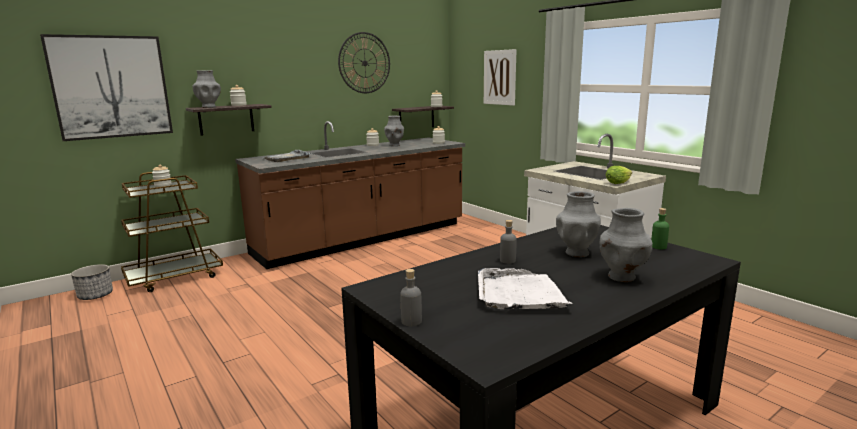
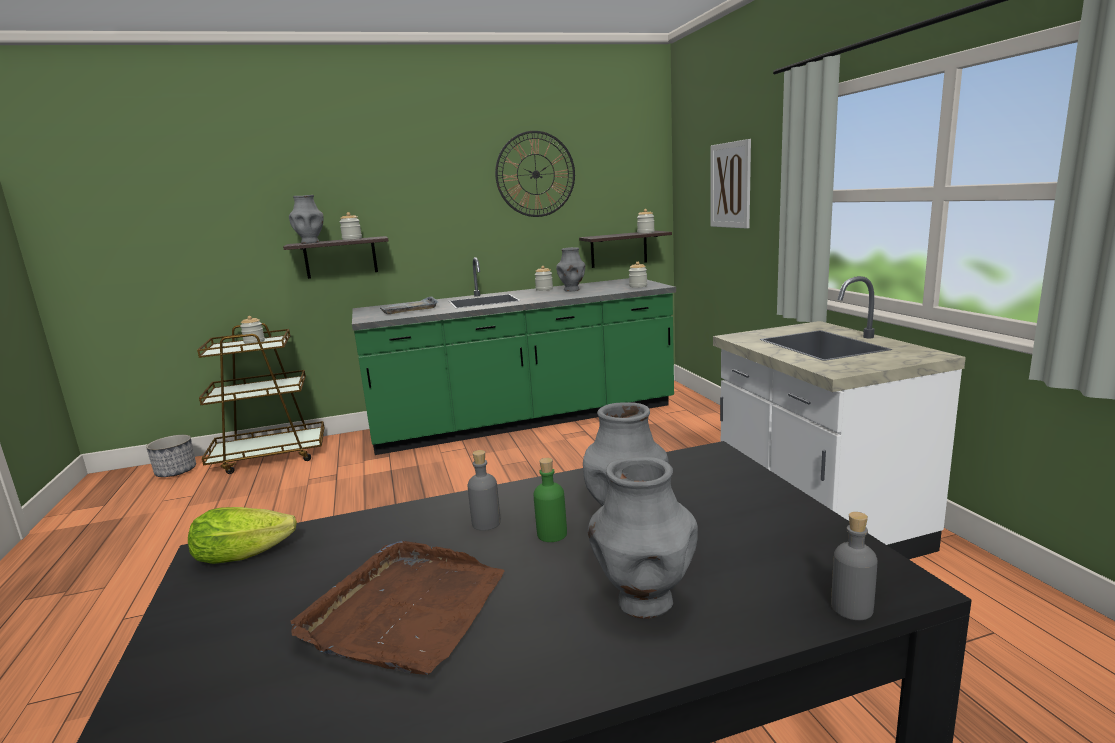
camera: 20 degrees right, 0 degrees up
(111, 87) = (196, 221): picture -> none
(363, 239) = (524, 420): brown counter -> green counter
(411, 321) = (155, 648): grey bottle -> grey bottle (851, 608)
(519, 293) = (405, 611): white tray -> brown tray
(619, 182) = (852, 368): lettuce -> lettuce (249, 553)
(658, 247) = (809, 526): green bottle -> green bottle (552, 534)

